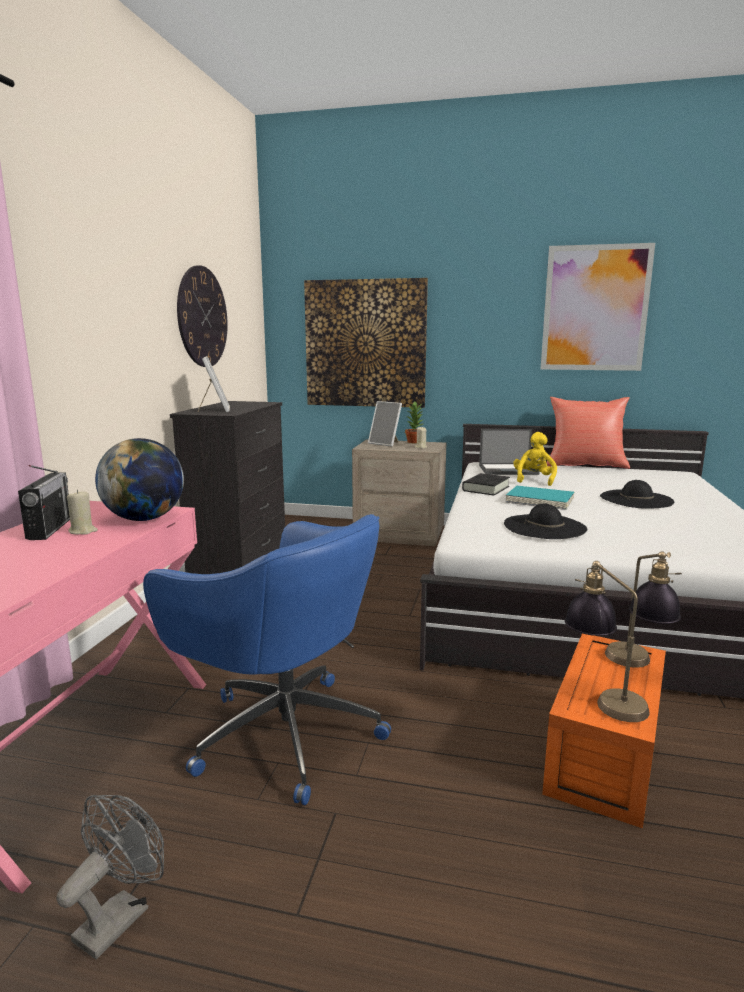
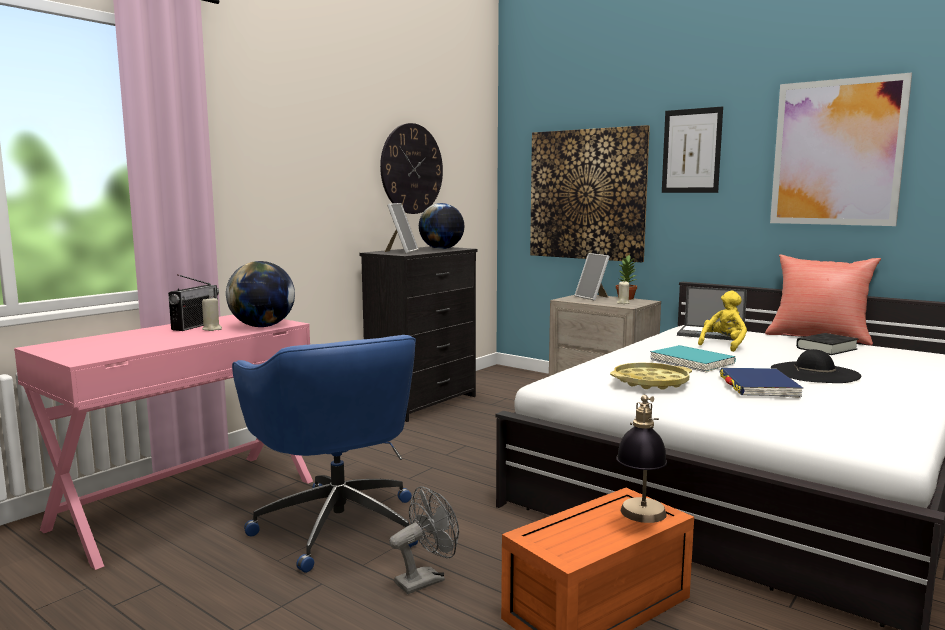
camera: 25 degrees right, 5 degrees down
(120, 916) = (134, 597): grey fan -> grey fan (426, 579)
(248, 404) = (441, 249): none -> globe
(468, 303) = (691, 151): none -> picture
(486, 488) = (653, 347): black book -> black book (826, 348)
(544, 526) = (651, 382): black hat -> yellow tray
(602, 698) = (567, 534): table lamp -> none
(622, 518) = (758, 386): none -> blue book

